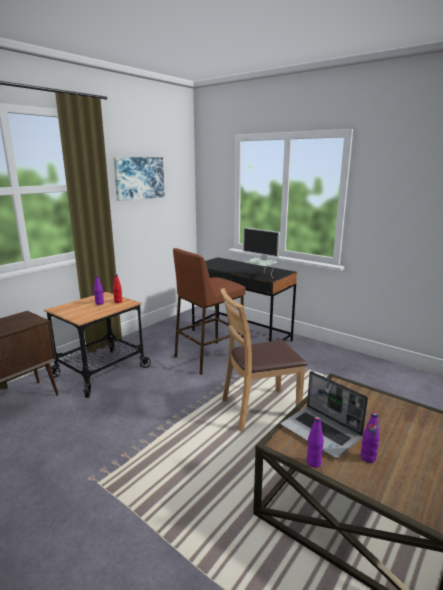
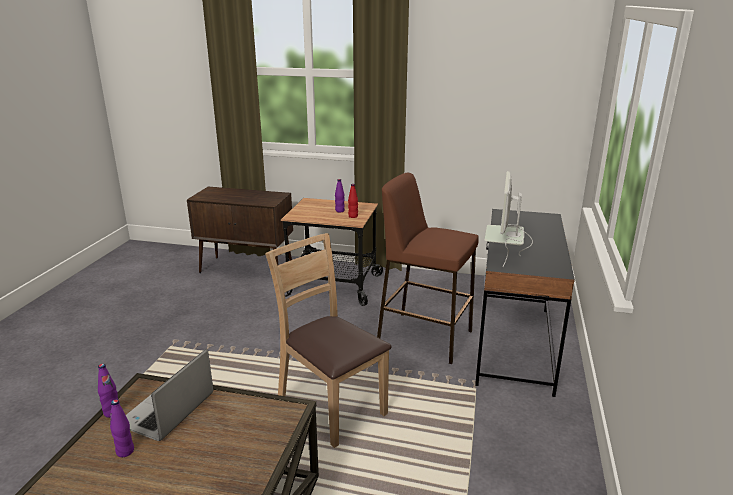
camera: 65 degrees right, 5 degrees up
(139, 178) = (475, 69): picture -> none

